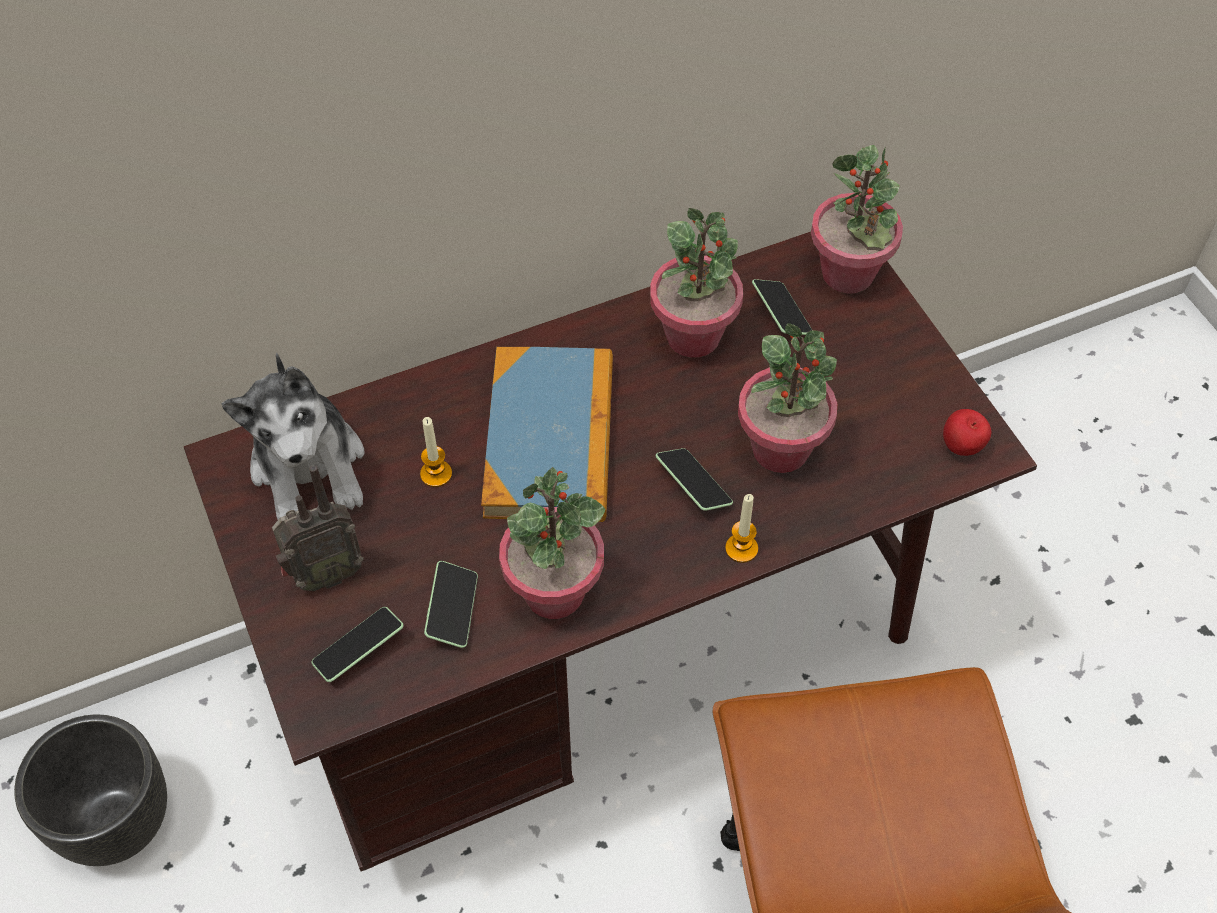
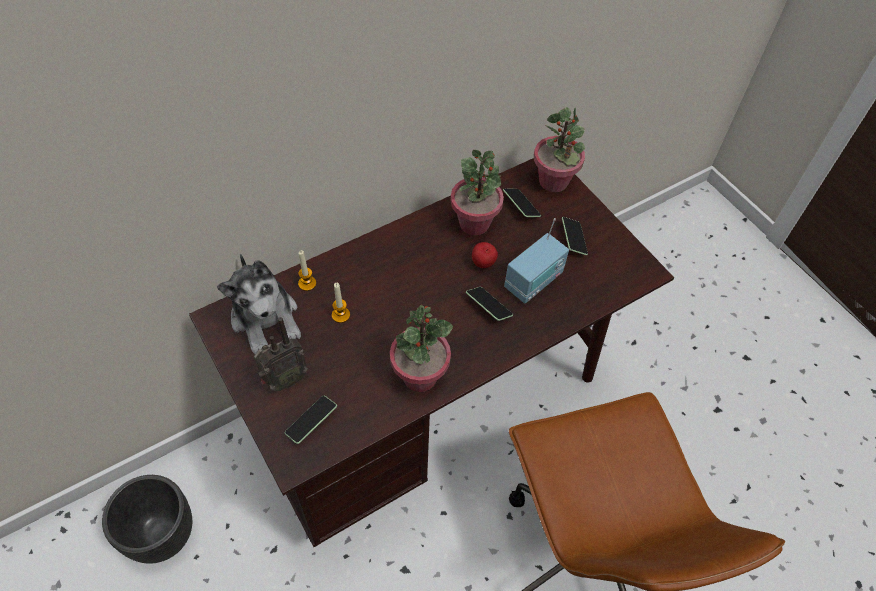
camera: 10 degrees left, 0 degrees up
(452, 610) = (363, 393): phone -> phone (573, 240)
(550, 438) = (403, 288): book -> none
(741, 548) = (521, 340): candle -> candle (307, 283)
(781, 449) = (534, 282): potted plant -> radio
(962, 447) = (632, 271): apple -> apple (483, 264)

